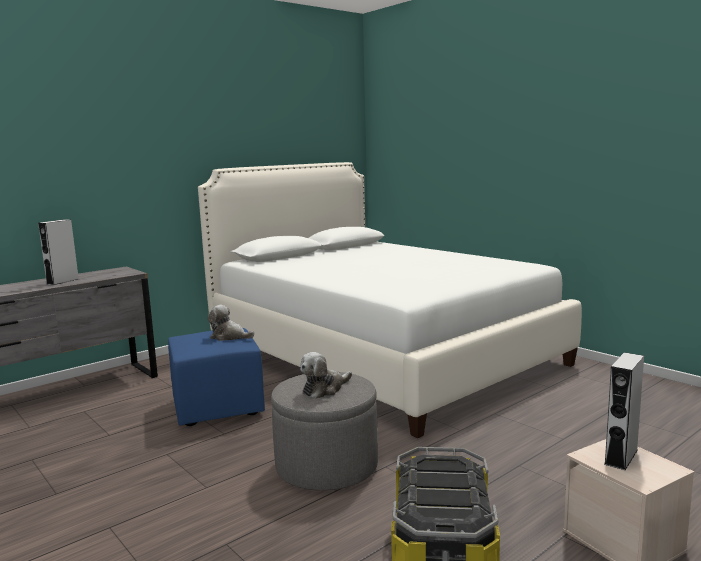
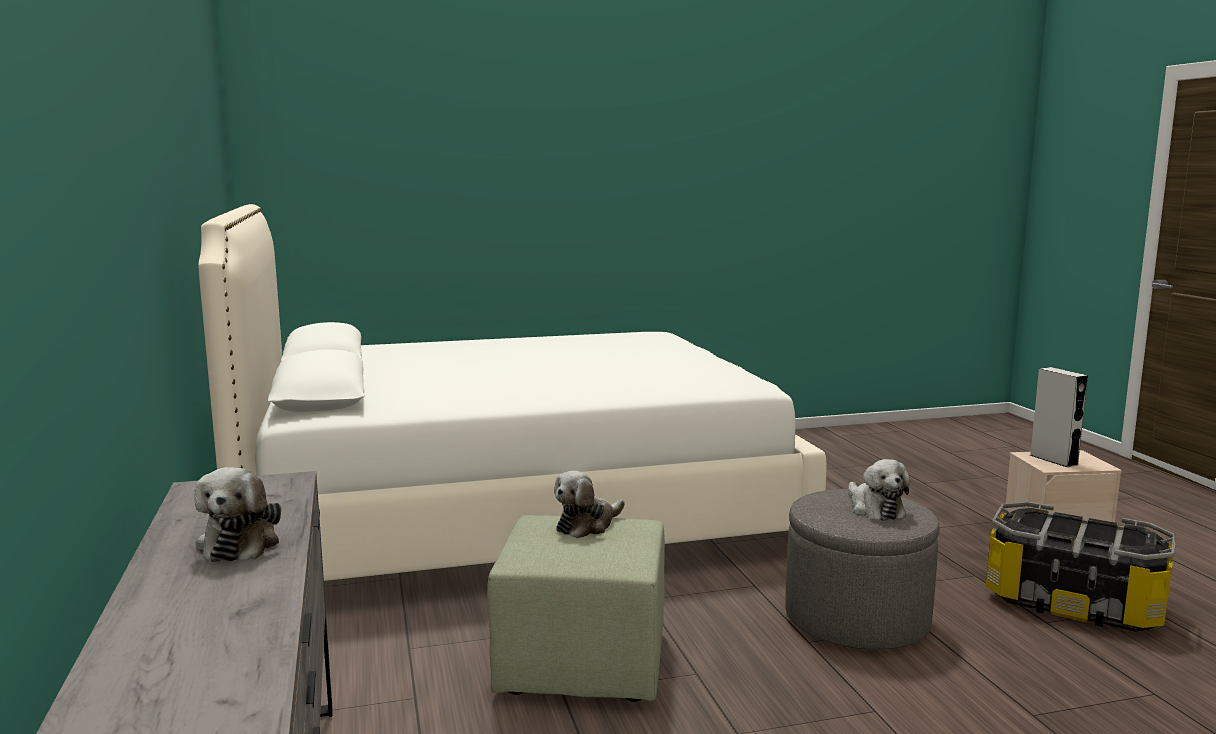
camera: 65 degrees left, 0 degrees up
(62, 281) = (240, 542): grey speaker -> plush toy
(218, 408) = (585, 664): blue ottoman -> green ottoman

